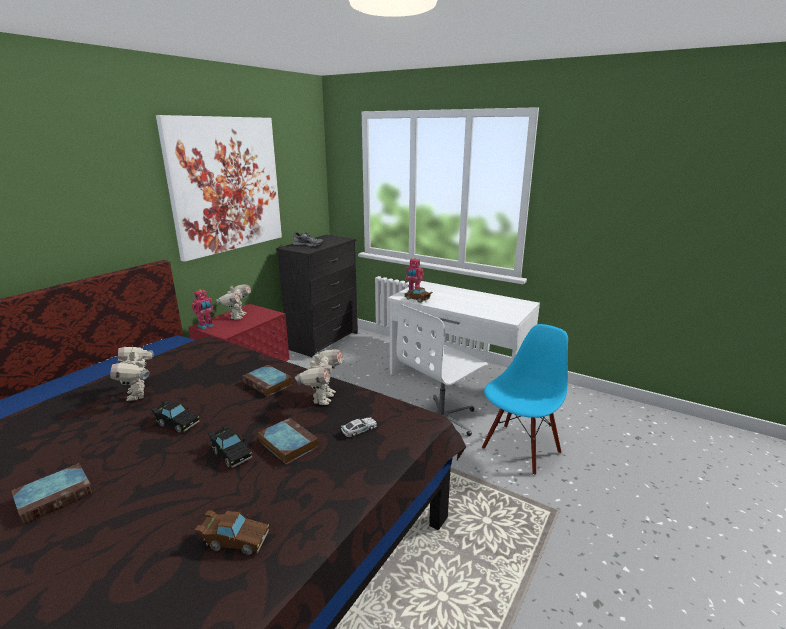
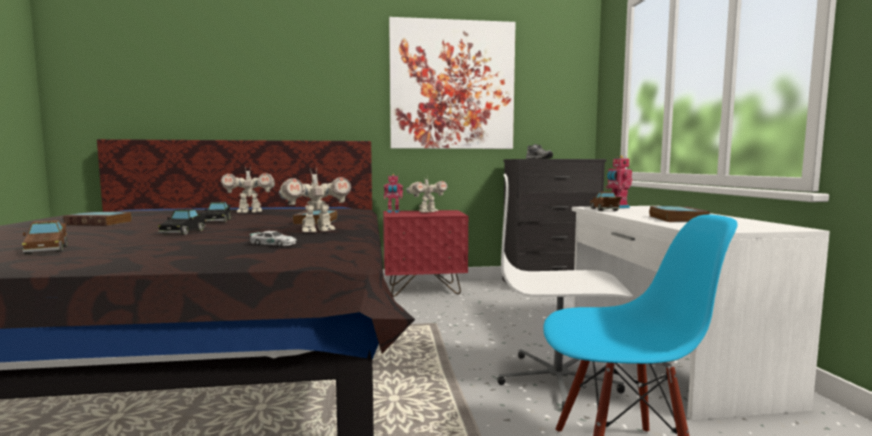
camera: 50 degrees right, 15 degrees down
(138, 394) = (249, 212): toy robot -> toy robot turned 135 degrees counterclockwise
(287, 443) = (217, 236): book -> book (676, 219)

